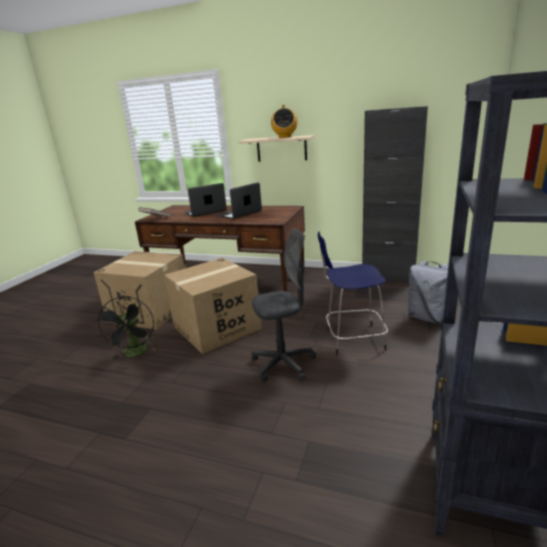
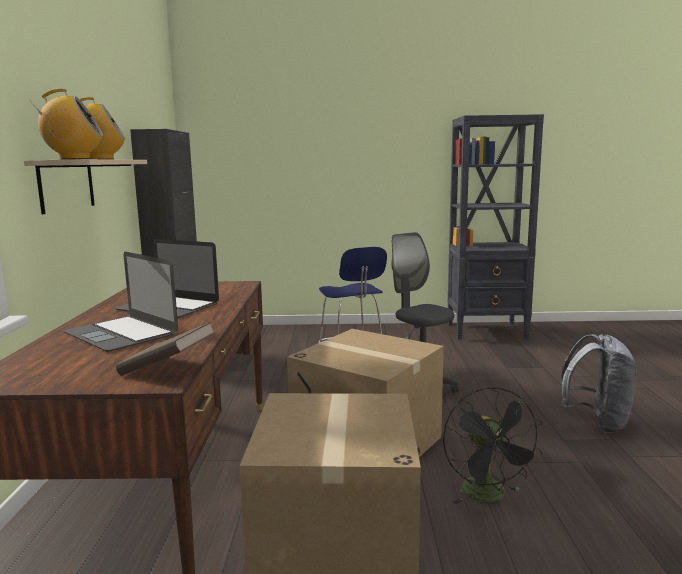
camera: 110 degrees left, 10 degrees down
(135, 353) = (489, 496): black fan -> black fan turned 105 degrees clockwise
(253, 139) = (74, 159): none -> radio
(428, 317) = (294, 341): grey backpack -> grey backpack (597, 422)

